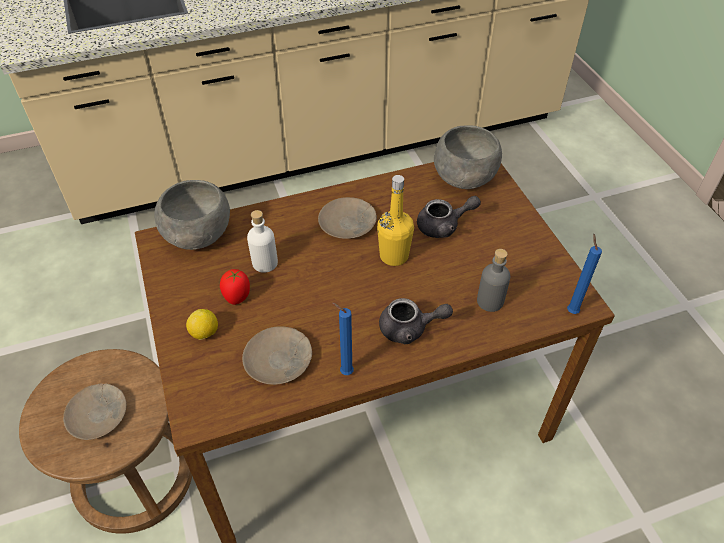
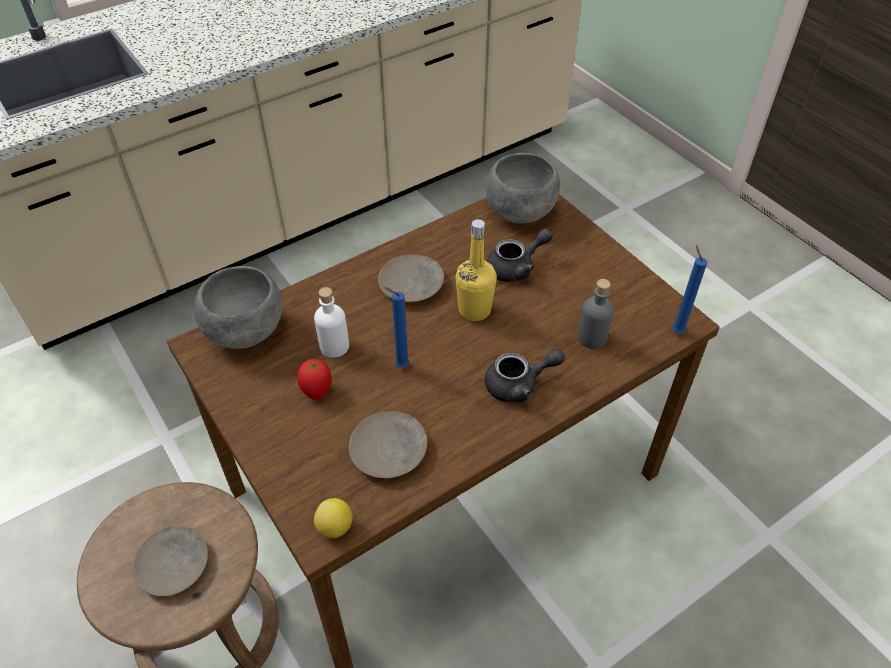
camera: 15 degrees left, 0 degrees up
(204, 333) = (294, 439): lemon -> lemon (335, 527)
(344, 372) = (465, 446): blue candle -> blue candle (400, 366)

